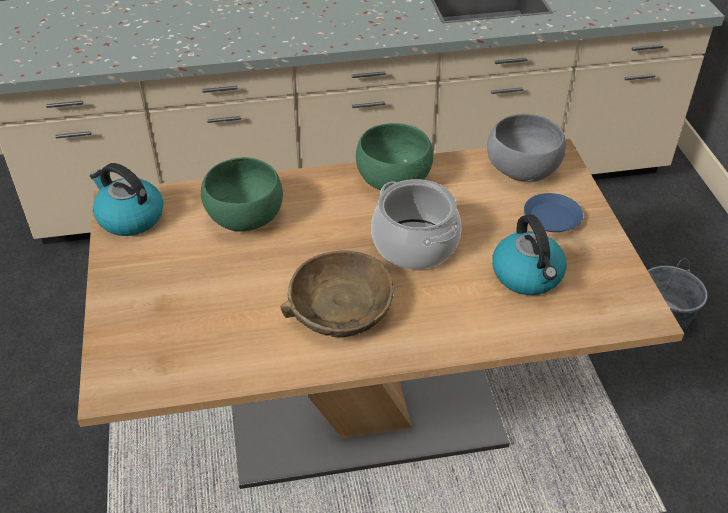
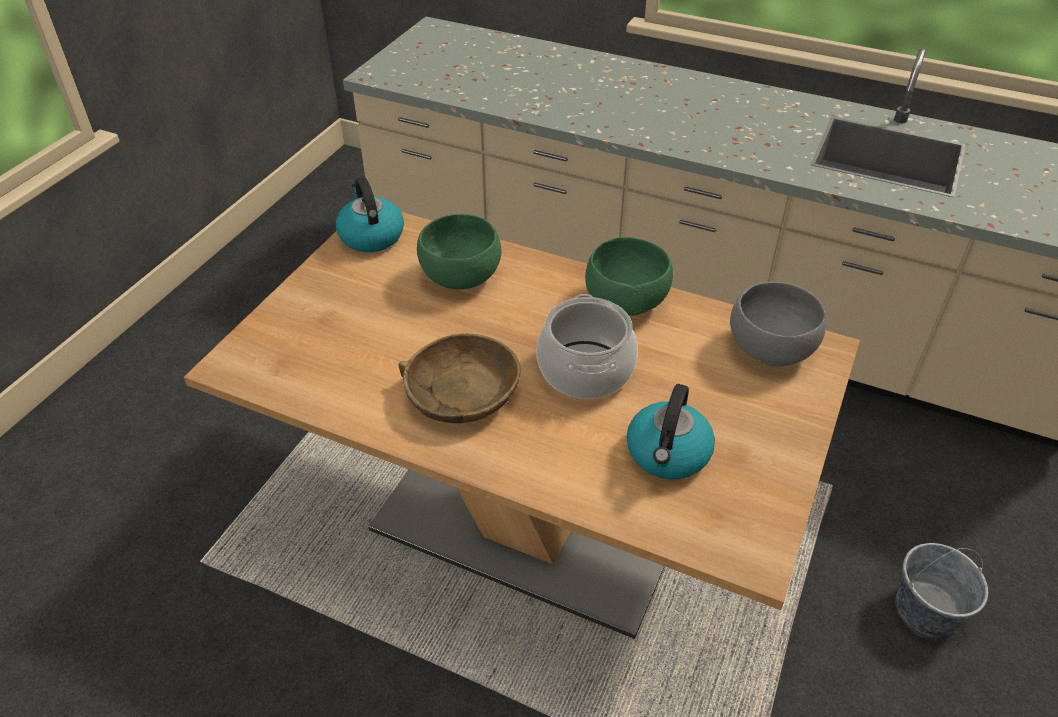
camera: 35 degrees right, 0 degrees up
(552, 217) = (754, 410): blue plate -> none

